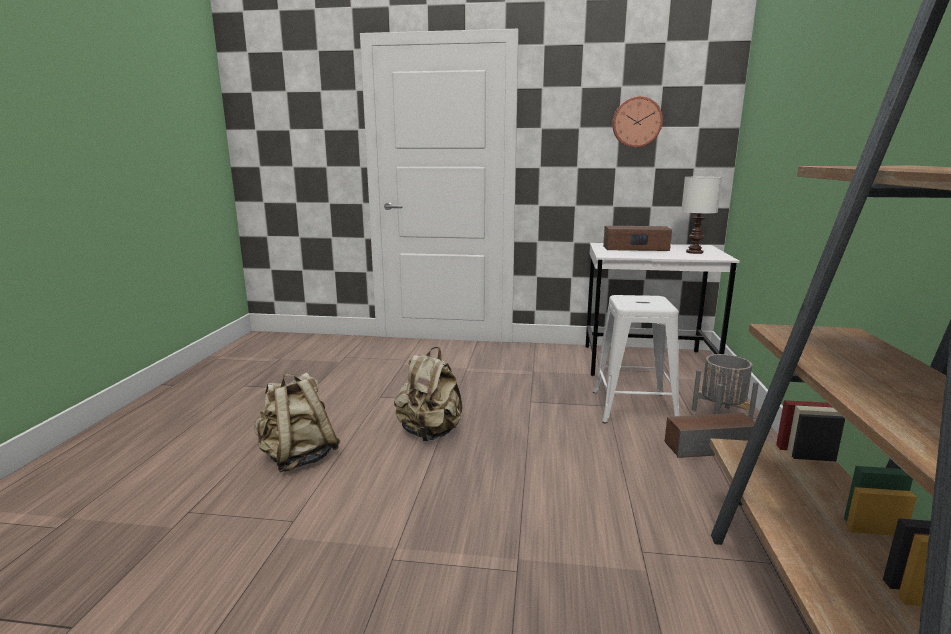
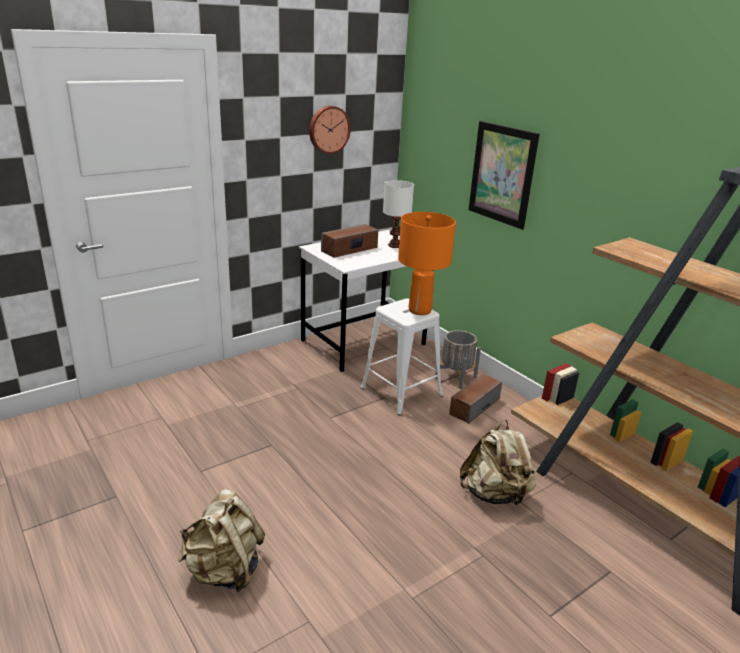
camera: 45 degrees left, 10 degrees up
(430, 433) = (297, 486): beige backpack -> beige backpack (494, 494)
(657, 304) = (420, 310): none -> orange table lamp
(808, 142) = (502, 174): none -> picture

